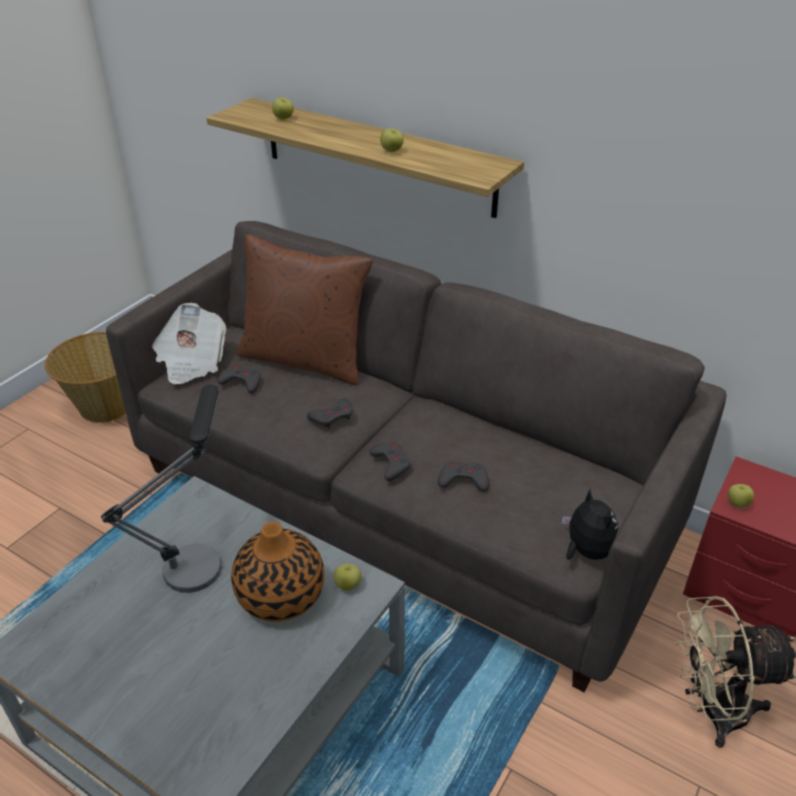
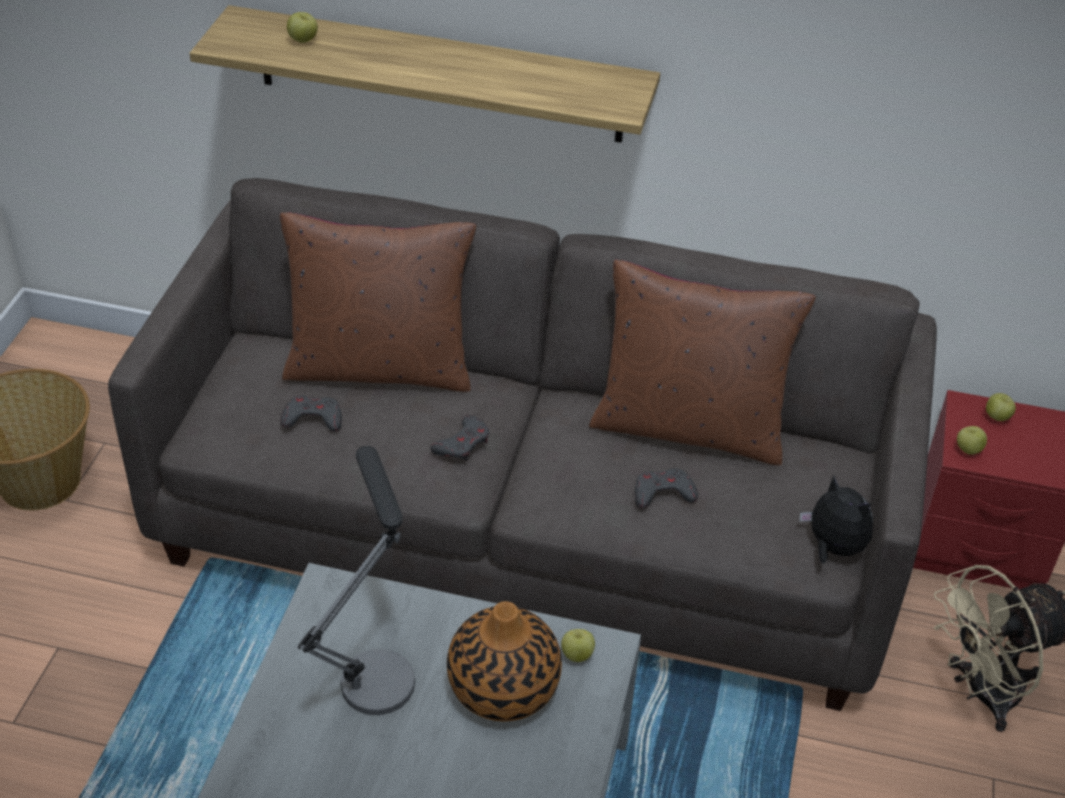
camera: 20 degrees left, 5 degrees up
(191, 361) = (220, 400): newspaper -> none
(391, 463) = (565, 490): grey game controller -> none
(392, 151) = (486, 79): apple -> apple (997, 417)
(506, 438) = (689, 426): none -> brown pillow

